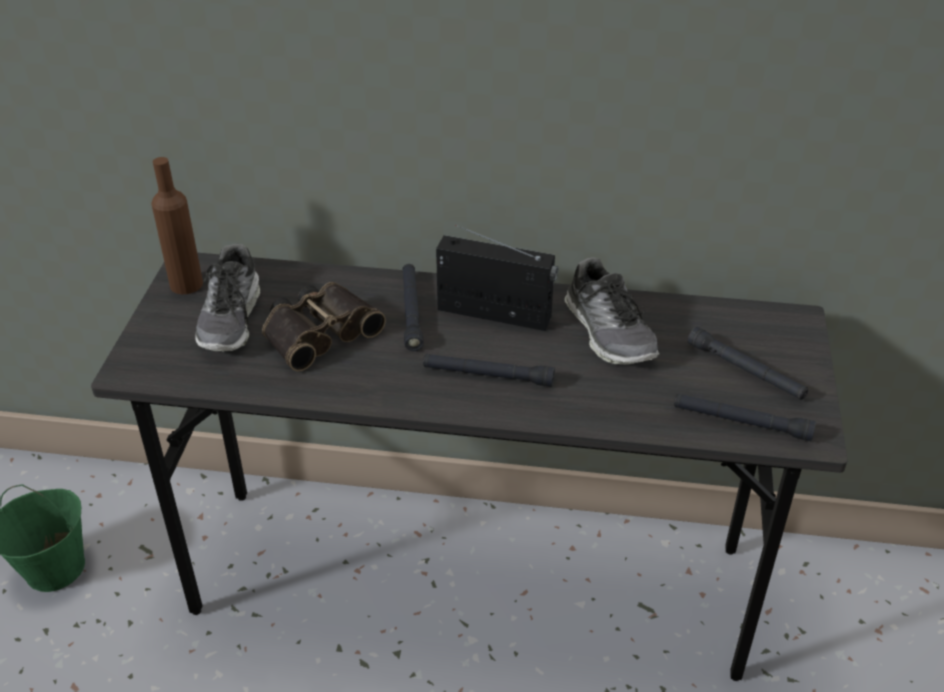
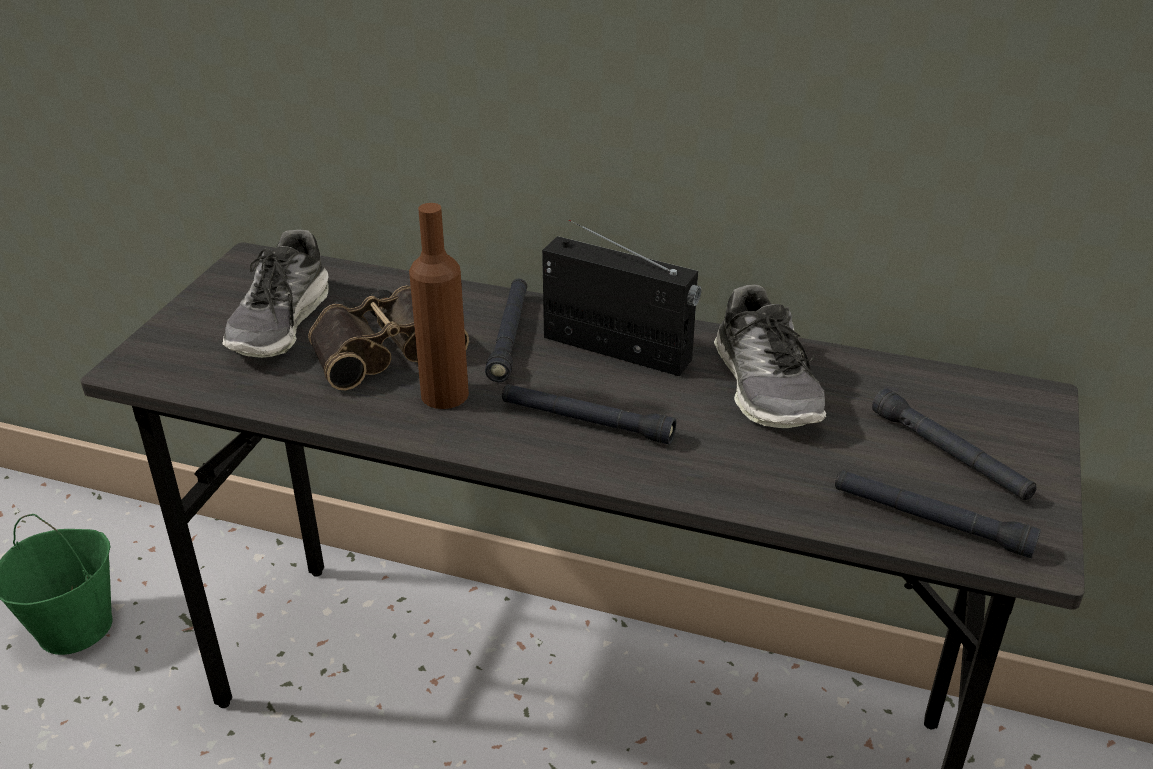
camera: 10 degrees right, 5 degrees down
(186, 284) = (242, 279): brown bottle -> brown bottle (444, 394)

